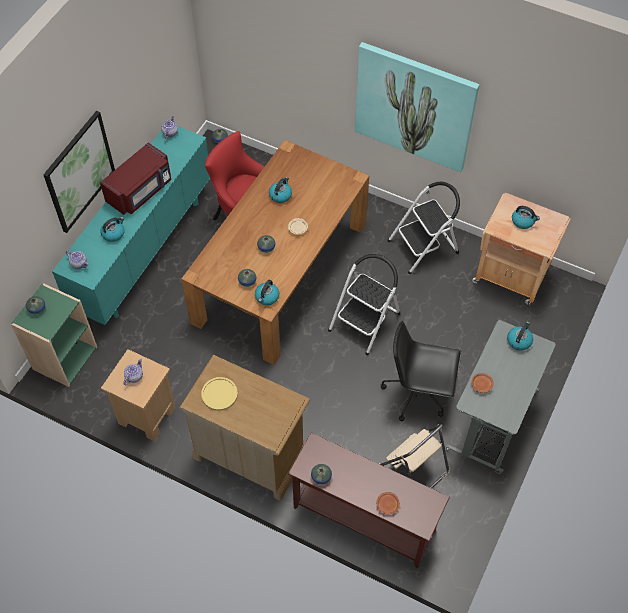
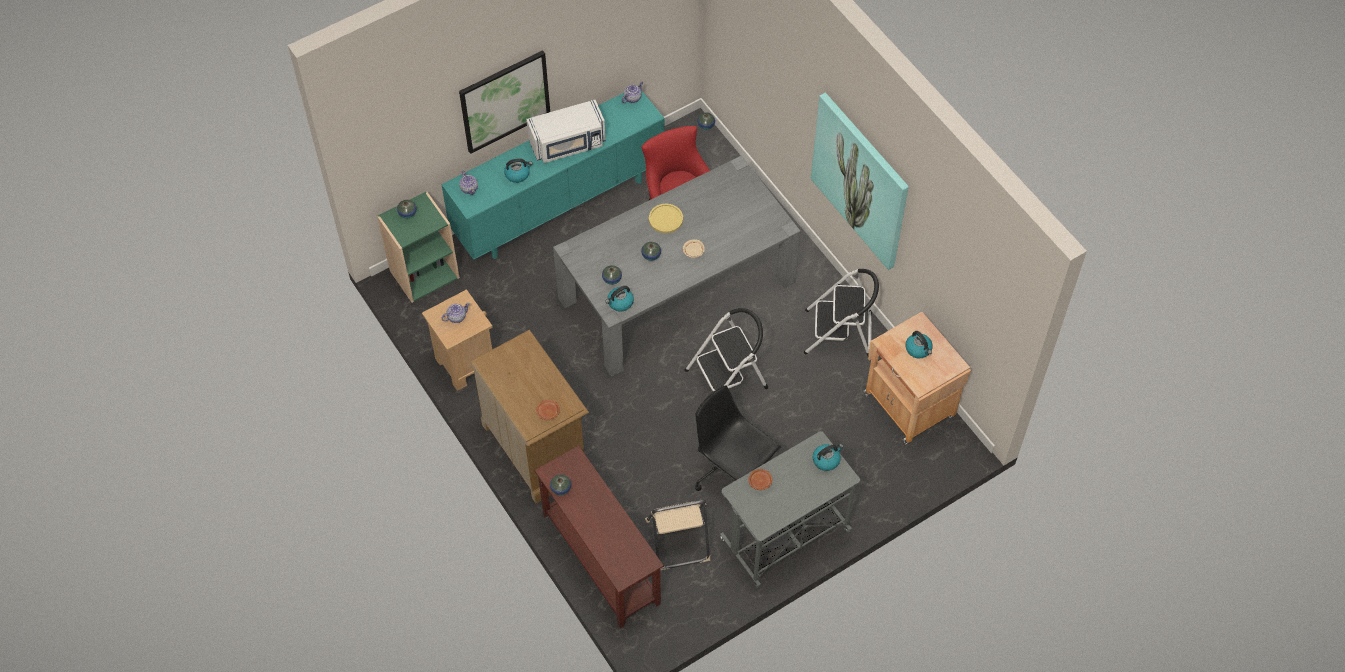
camera: 30 degrees right, 0 degrees up
(140, 191) = (568, 144): red microwave -> white microwave
(219, 394) = (511, 367): yellow plate -> yellow plate (665, 219)
(280, 195) = (699, 210): kettle -> none
(280, 272) = (677, 290): brown dining table -> grey dining table
(387, 505) = (602, 543): brown plate -> brown plate (547, 412)

